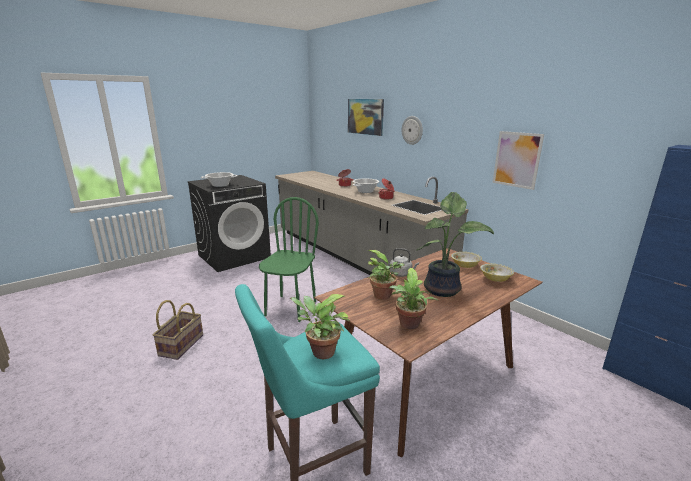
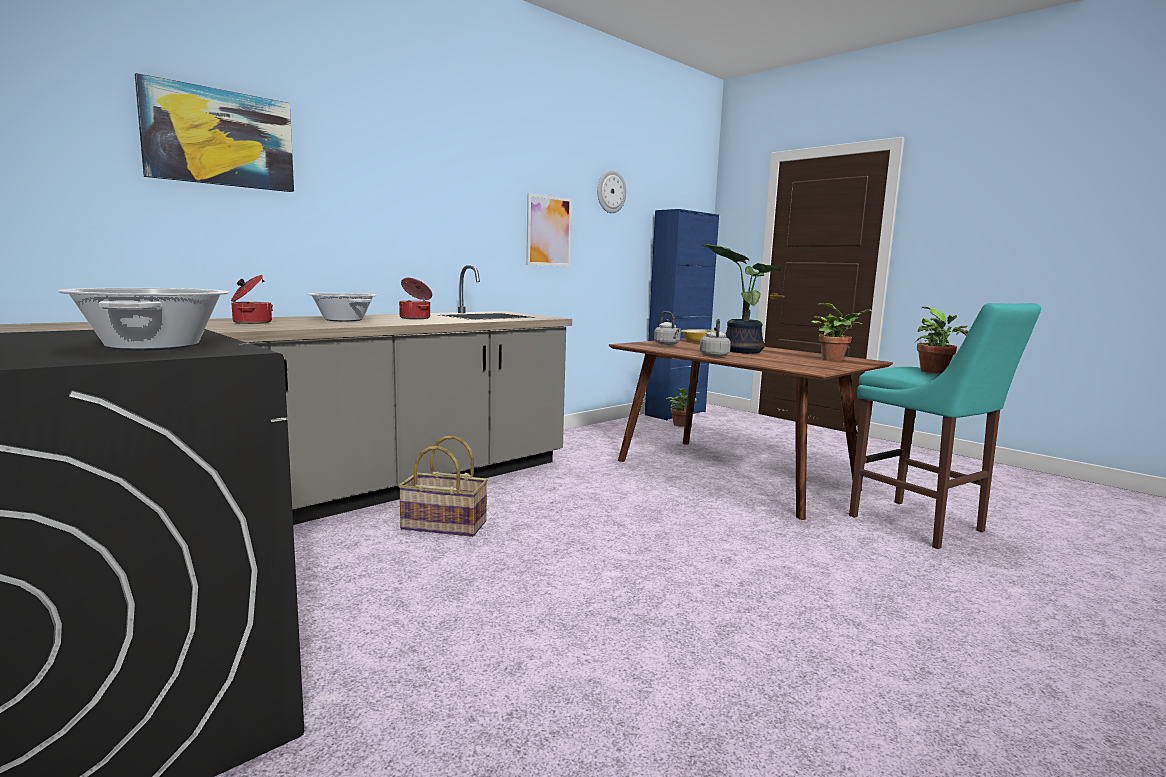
camera: 95 degrees left, 10 degrees down
(181, 345) = (815, 686): basket -> basket (443, 526)
(290, 308) = (588, 560): green chair -> none
(384, 296) = (783, 361): potted plant -> potted plant (680, 424)
(412, 130) = (379, 183): wall clock -> wall clock (610, 191)
(465, 266) = (667, 344): bowl -> grey kettle

